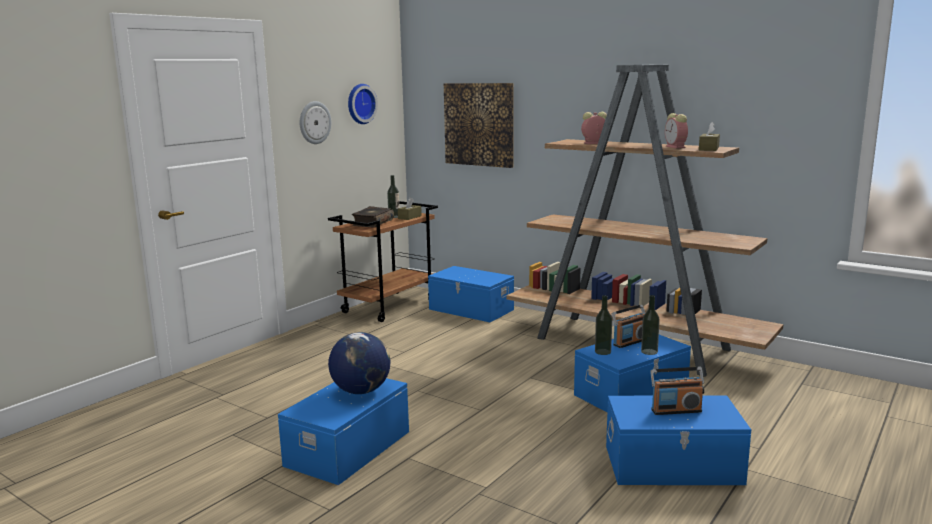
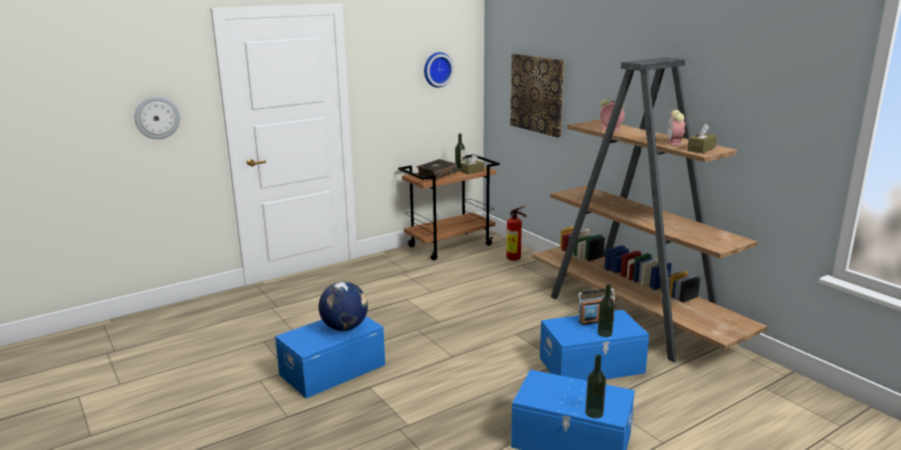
camera: 20 degrees right, 5 degrees up
(314, 122) = (390, 87): wall clock -> wall clock (157, 117)
(471, 310) = (515, 259): blue storage box -> fire extinguisher
(602, 352) = (563, 326): bottle -> bottle (594, 413)
(676, 410) = (574, 395): radio -> none

